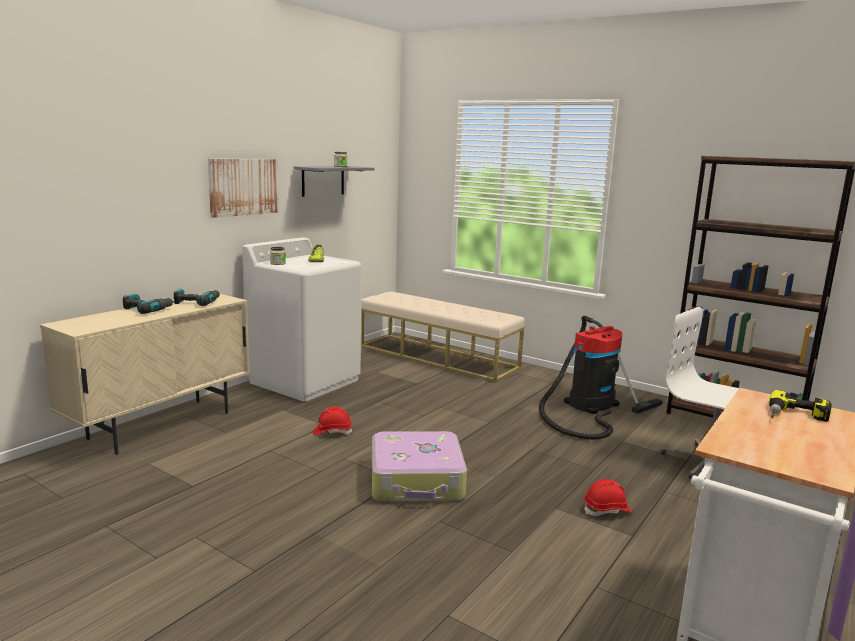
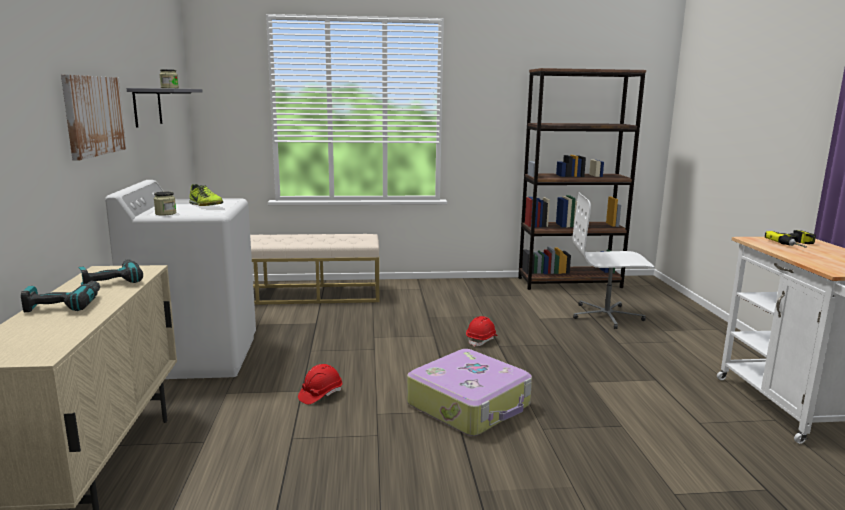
camera: 40 degrees left, 0 degrees up
(588, 406) = (476, 300): vacuum cleaner -> none
(607, 510) = (615, 369): red hard hat -> red hard hat (482, 340)

